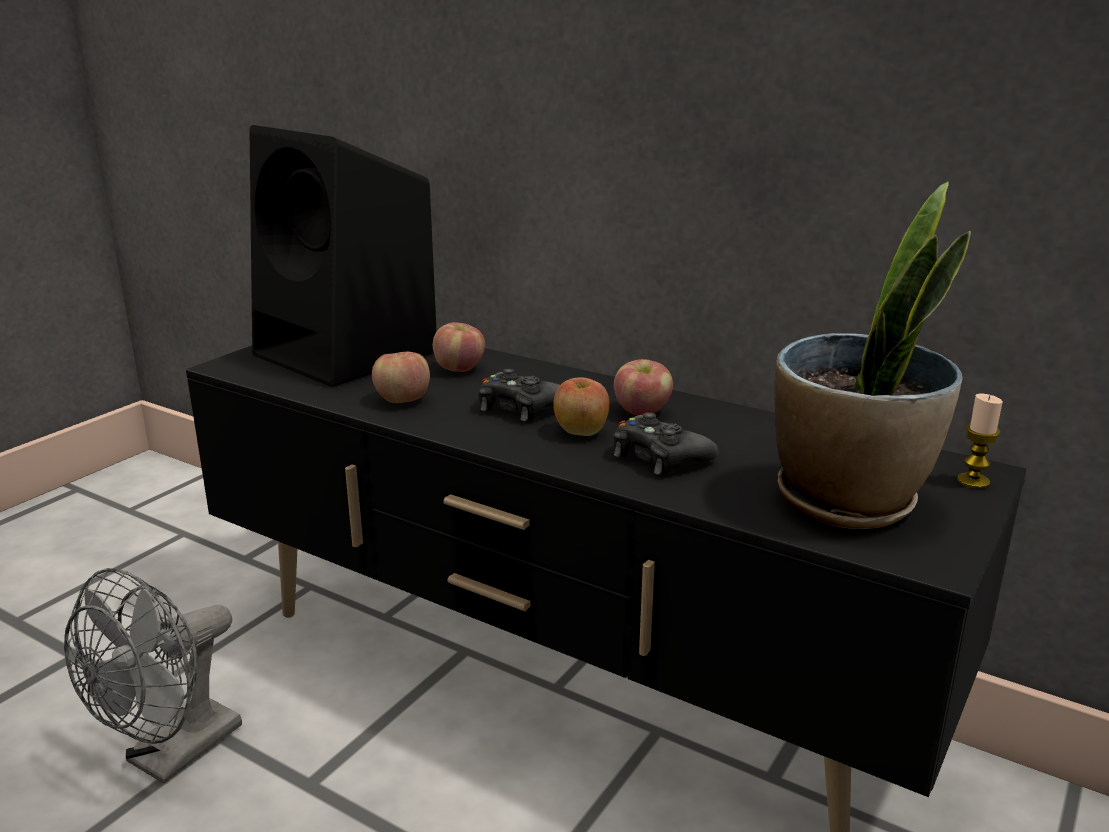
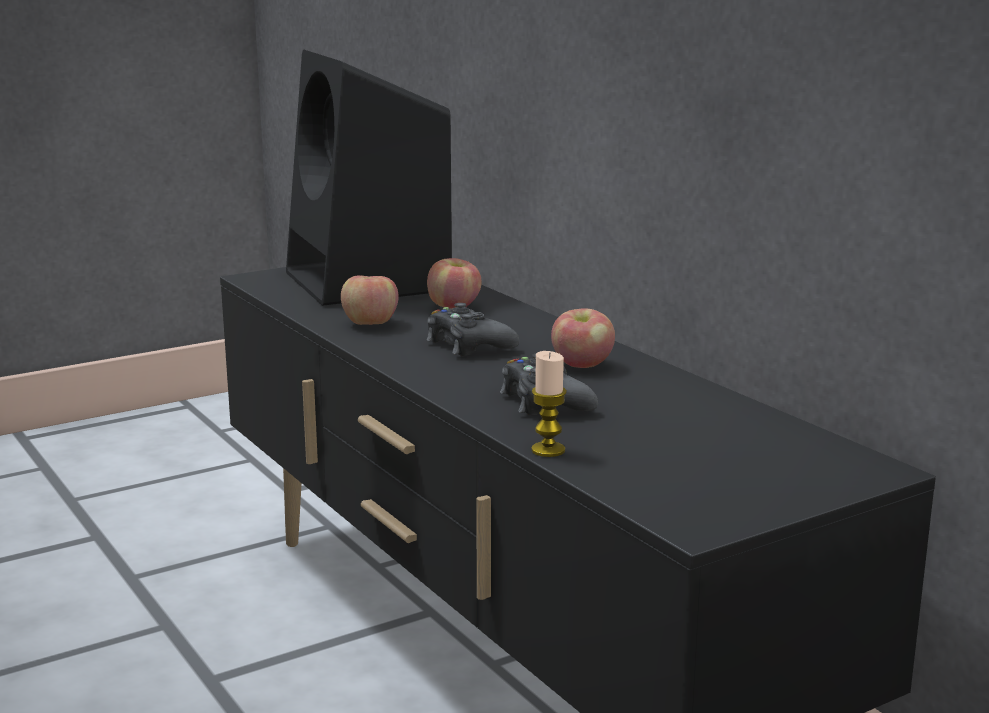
camera: 25 degrees right, 5 degrees down
(172, 756) = (119, 629): grey fan -> none
(581, 432) = (498, 371): apple -> none
(849, 501) = (683, 465): potted plant -> none
(973, 481) = (849, 474): candle -> candle (548, 450)

